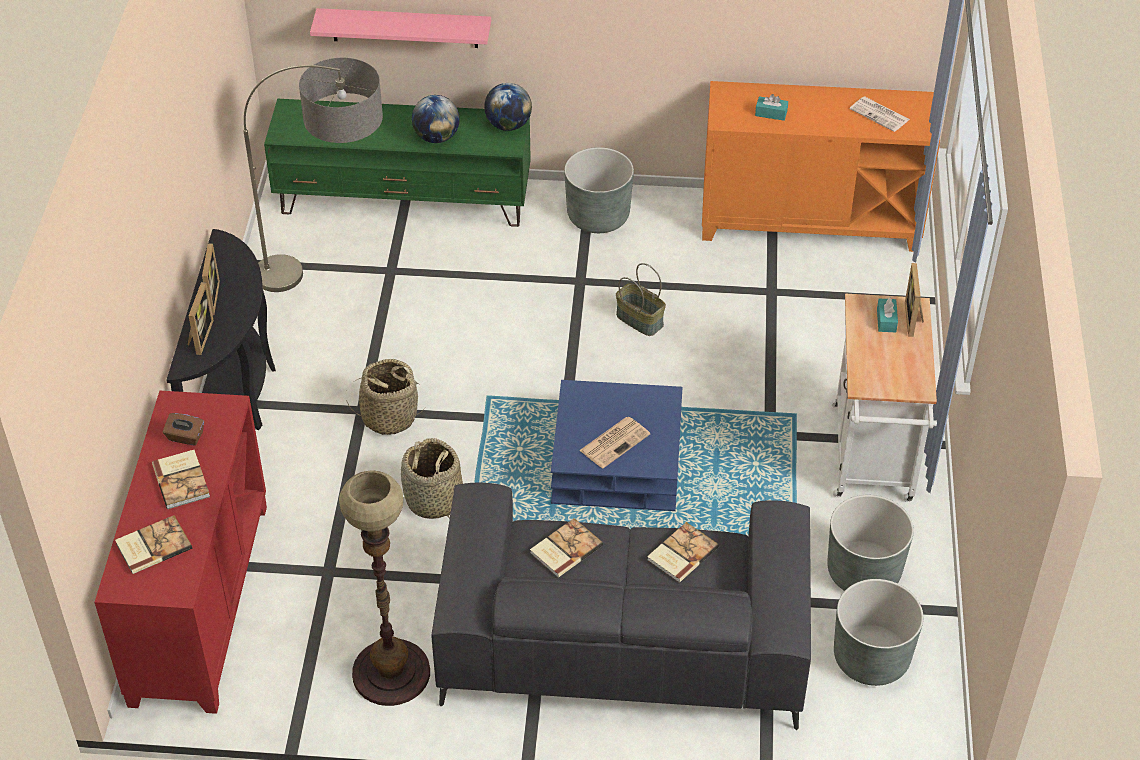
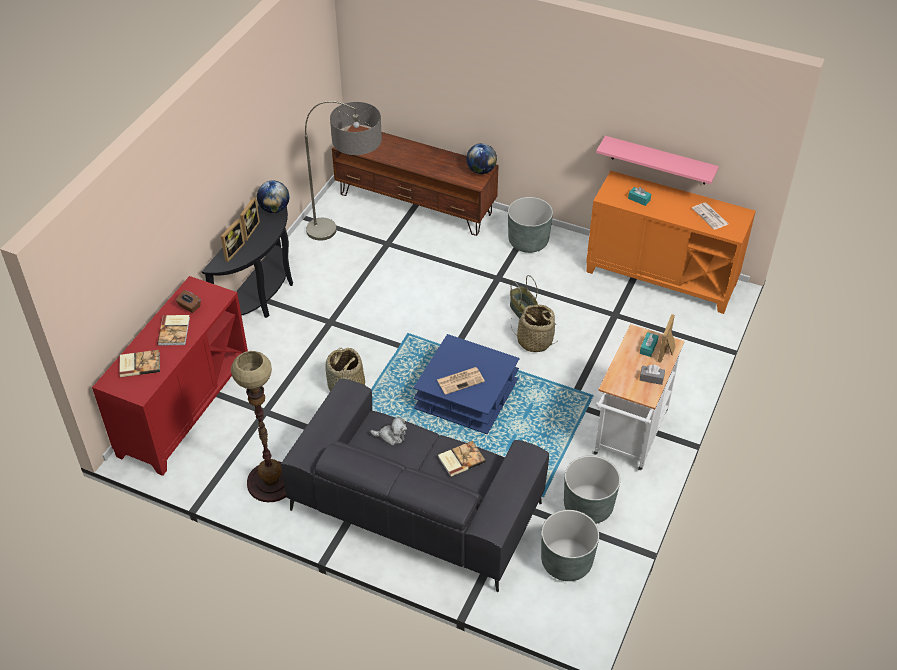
camera: 20 degrees right, 0 degrees up
(389, 417) = (344, 330): basket -> basket (534, 341)
(404, 28) = (429, 95): pink shelf -> pink shelf (659, 160)
(405, 200) = (416, 203): green tv stand -> brown tv stand
(436, 137) = (434, 168): globe -> globe (274, 209)
(564, 549) = (391, 436): book -> plush toy
(911, 362) = (651, 378): none -> grey tissue box

